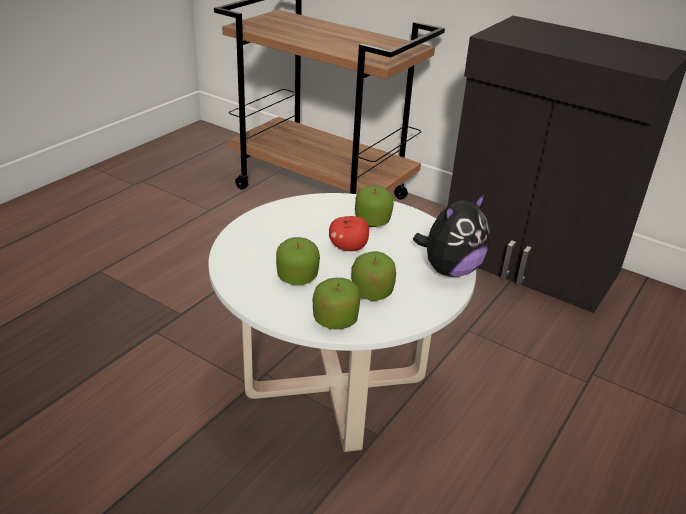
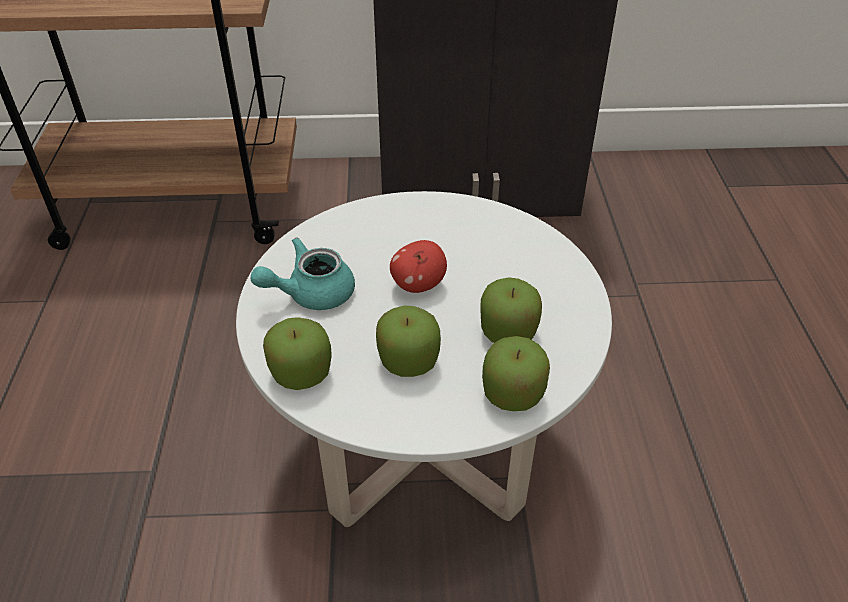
camera: 35 degrees left, 10 degrees up
(285, 225) = (311, 293): none -> turquoise teapot
(372, 221) = (403, 233): apple -> apple (301, 372)
(450, 270) = (549, 255): plush toy -> none

